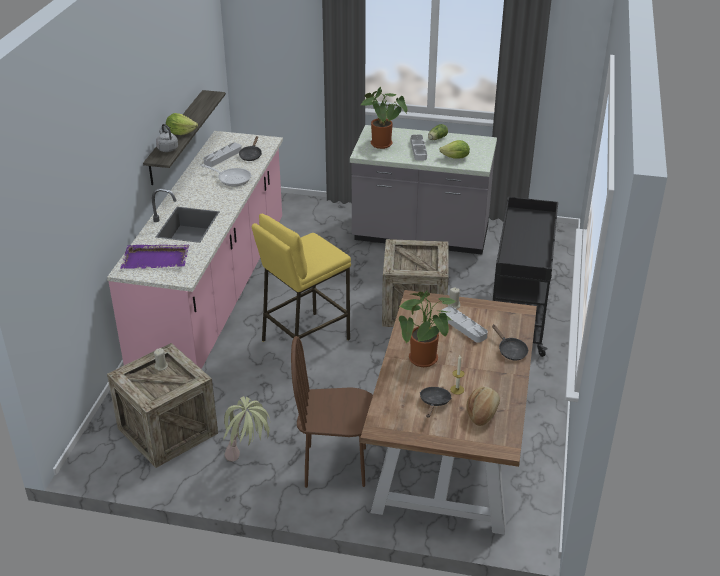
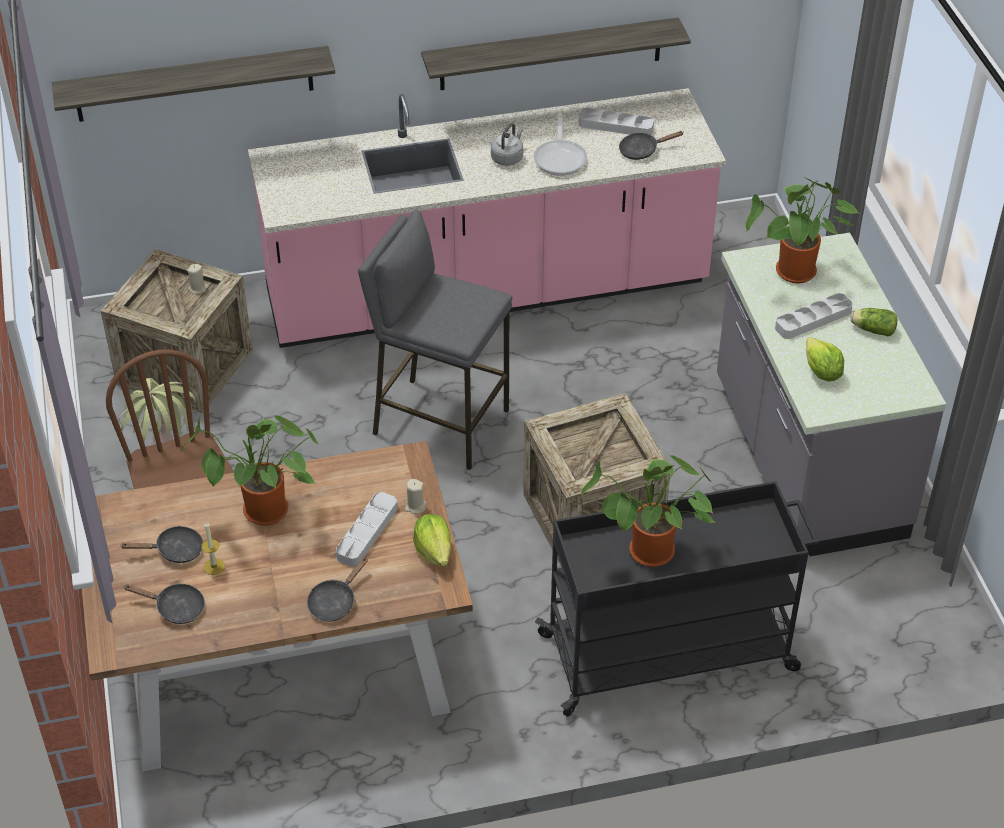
camera: 65 degrees right, 10 degrees up
(77, 245) = (194, 84): none -> shelf
(156, 259) = (311, 172): purple tray -> none
(167, 148) = (473, 55): grey kettle -> grey kettle (508, 158)
(181, 133) = (528, 49): lettuce -> lettuce (434, 551)
(304, 339) = (440, 422): yellow stool -> grey stool
(483, 412) = (175, 608): bread -> black frying pan
(526, 249) = (648, 555): none -> potted plant

